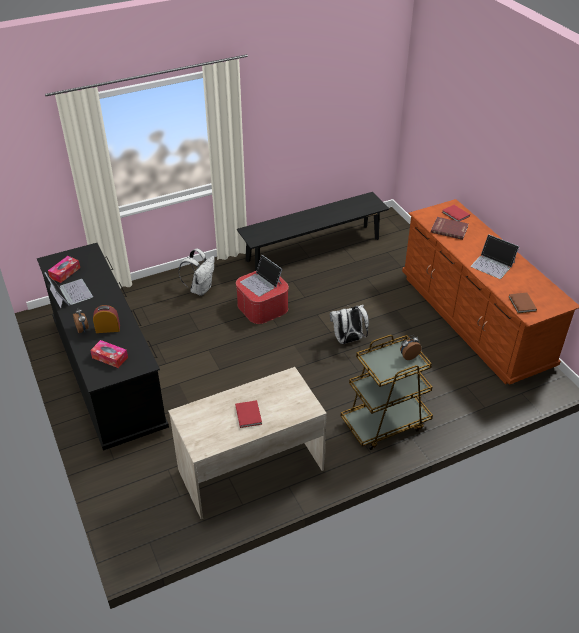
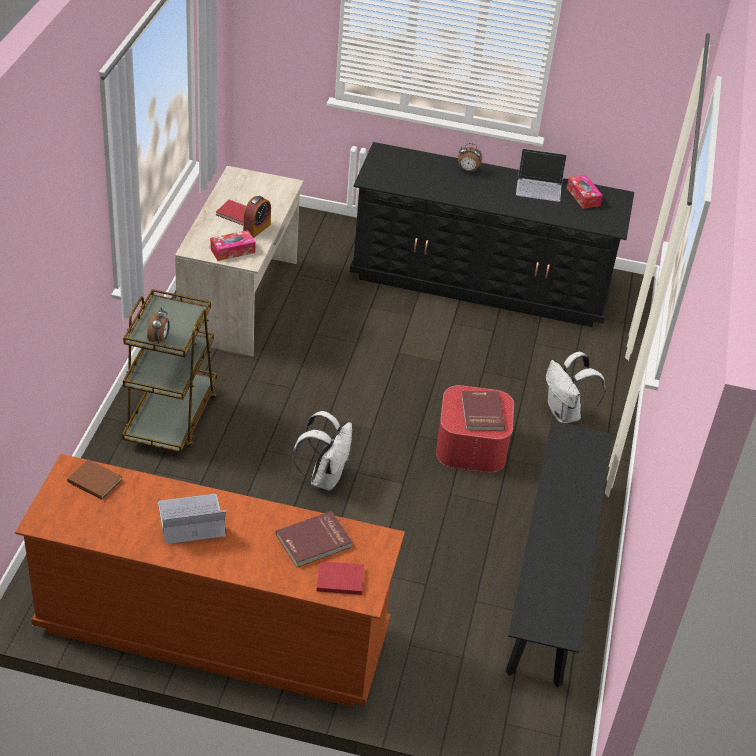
camera: 125 degrees right, 0 degrees up
(108, 329) = (450, 183): alarm clock -> alarm clock (257, 228)
(110, 357) = (405, 167): tissue box -> tissue box (232, 250)
(261, 283) = (481, 412): laptop -> red book

